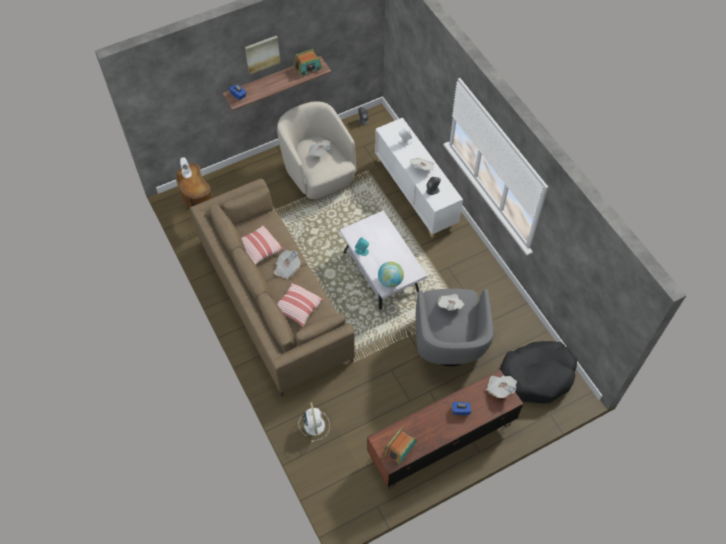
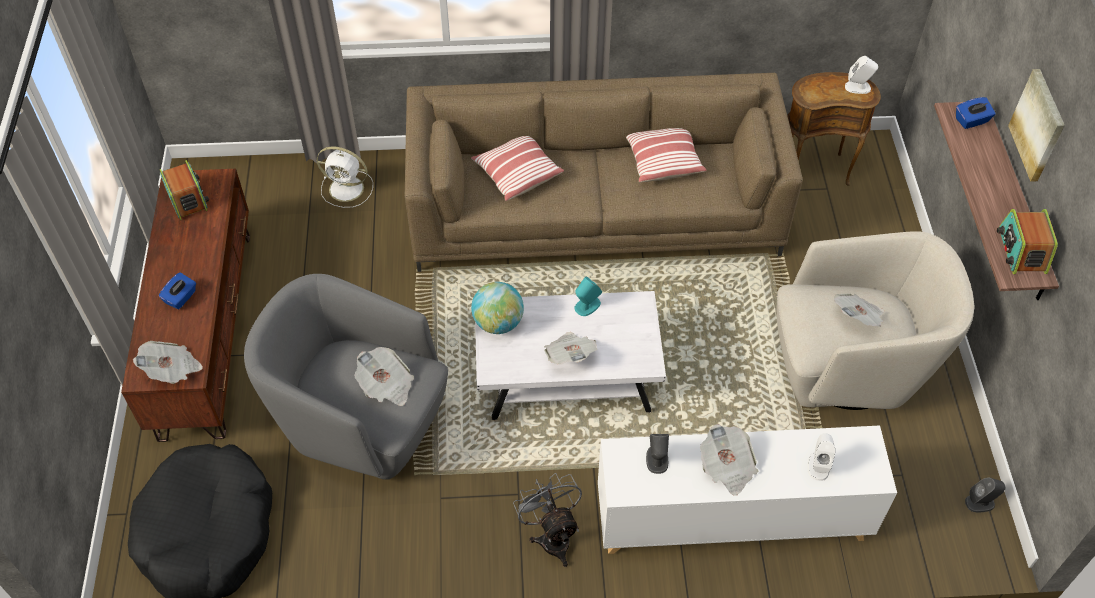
camera: 115 degrees right, 5 degrees down
(287, 268) = (604, 185): newspaper -> newspaper (570, 356)
(459, 248) = (552, 536): none -> grey fan

